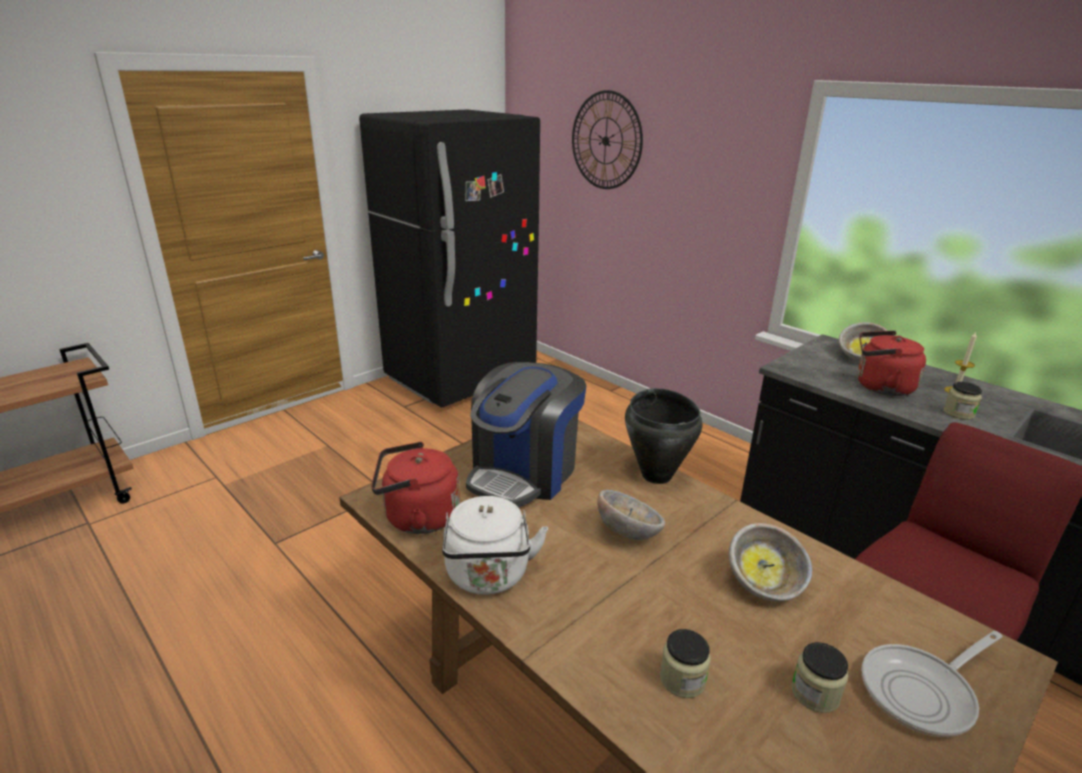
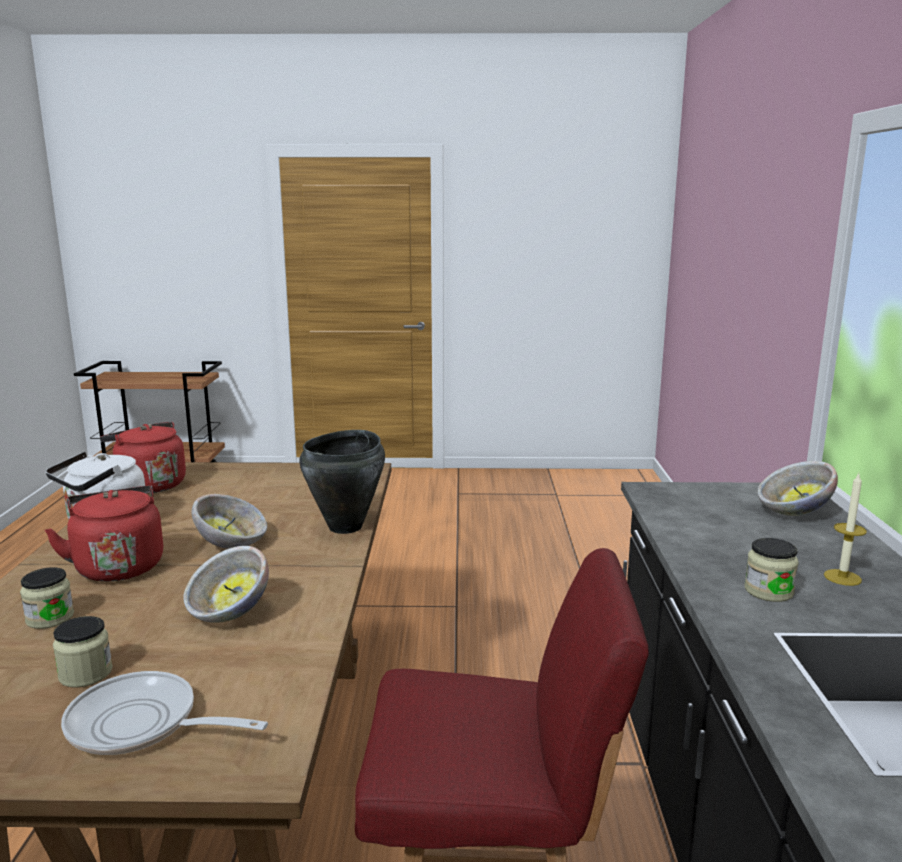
camera: 45 degrees right, 10 degrees down
(461, 378) = (544, 488): black fridge -> none
(524, 473) = (263, 490): coffee machine -> none
(606, 141) = (720, 224): wall clock -> none
(880, 387) = (728, 538): red kettle -> red kettle (118, 566)

